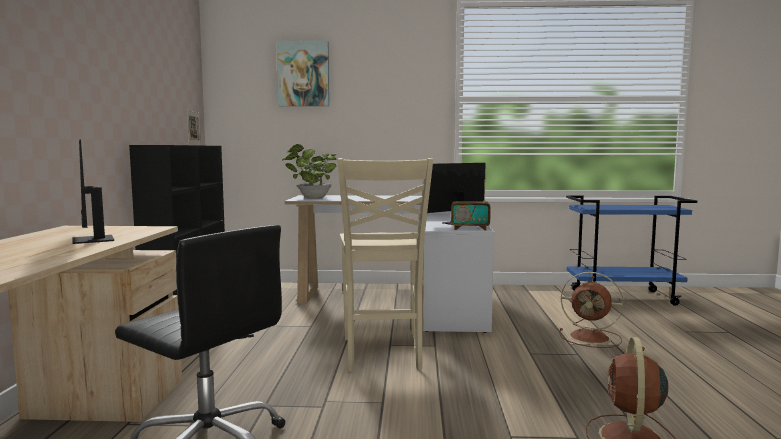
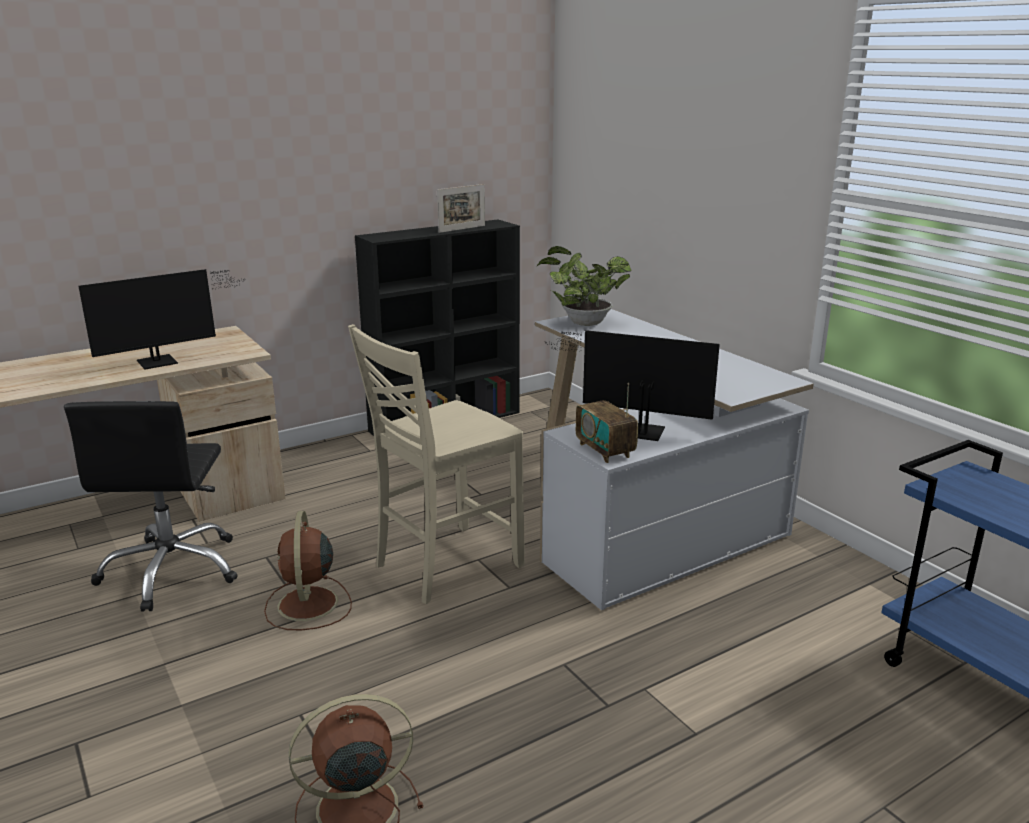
camera: 55 degrees right, 15 degrees up
(91, 241) = (164, 361): monitor -> monitor turned 150 degrees counterclockwise
(303, 74) = (643, 122): picture -> none
(591, 338) = (699, 703): brown fan -> brown fan (307, 605)

